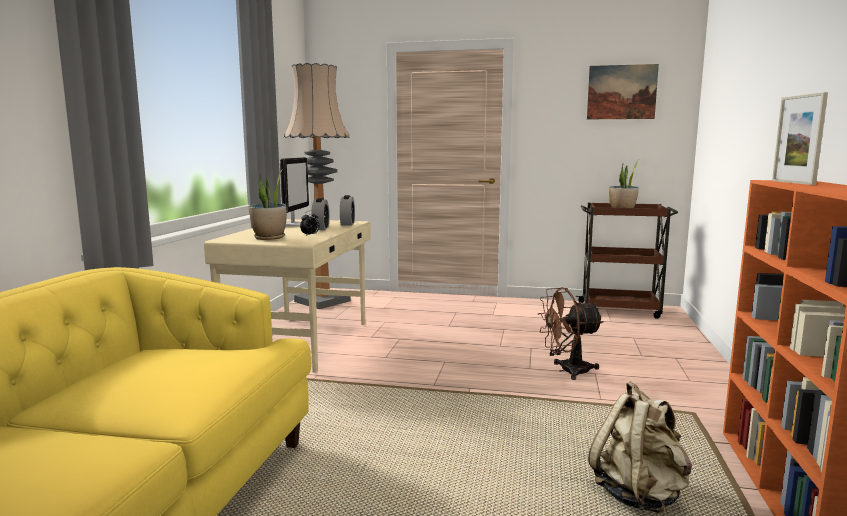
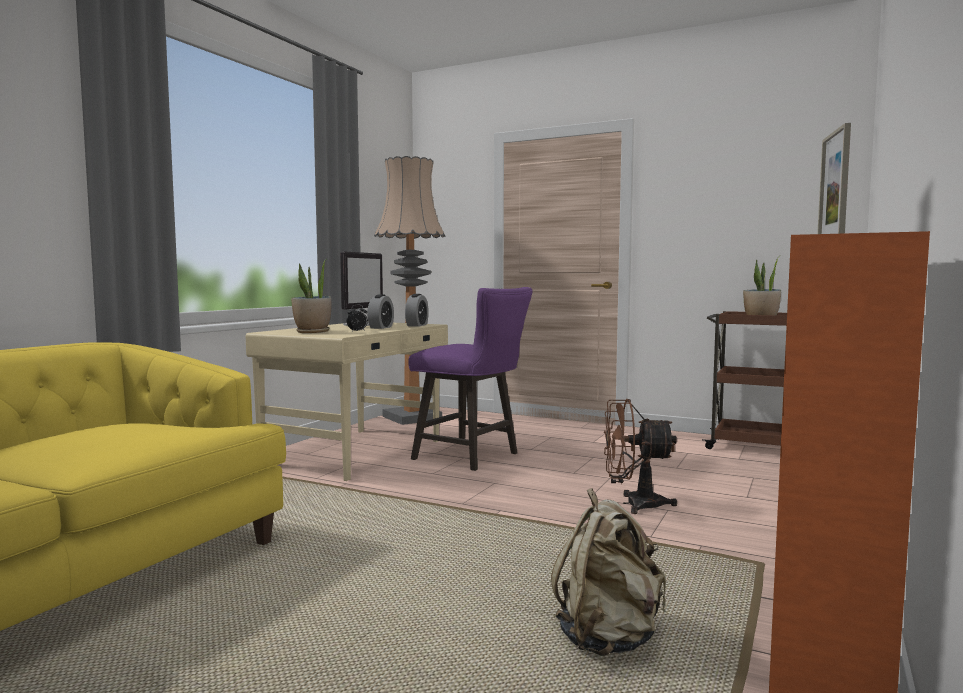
camera: 15 degrees right, 5 degrees down
(407, 337) = (472, 457): none -> purple stool
(621, 92) = (765, 174): picture -> none

